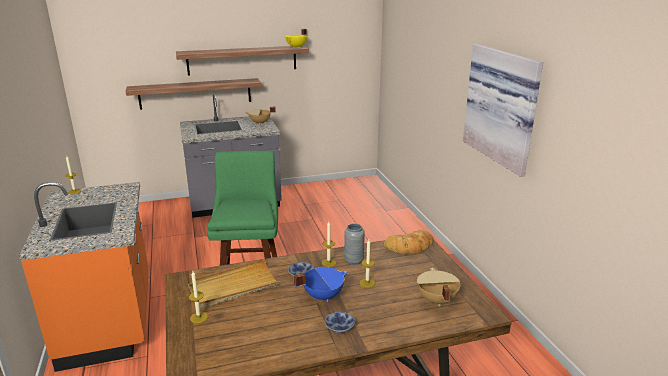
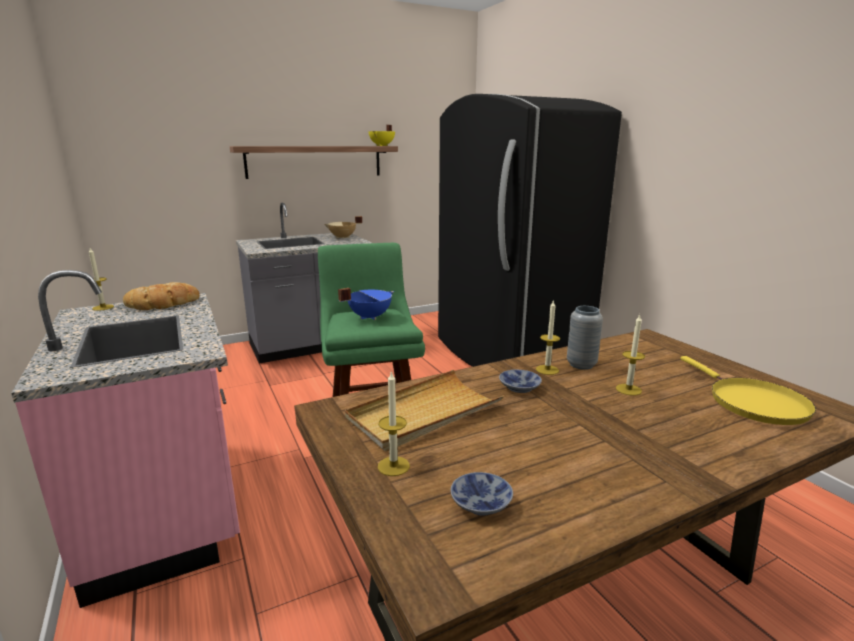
camera: 10 degrees left, 5 degrees down
(110, 320) = (168, 507): orange counter -> pink counter
(195, 93) = (255, 203): shelf -> none
(322, 295) = (578, 412): blue cooking pot -> blue cooking pot (369, 317)
(340, 327) = (652, 455): bowl -> bowl (483, 503)
(383, 225) = (507, 355): none -> black fridge
(410, 247) = (641, 344): bread -> bread (163, 304)
(436, 300) = (752, 403): beige cooking pot -> yellow frying pan
(503, 106) = (700, 167): picture -> none

